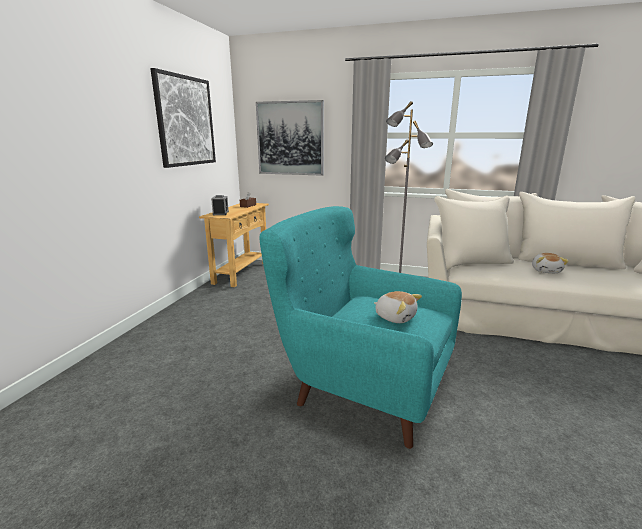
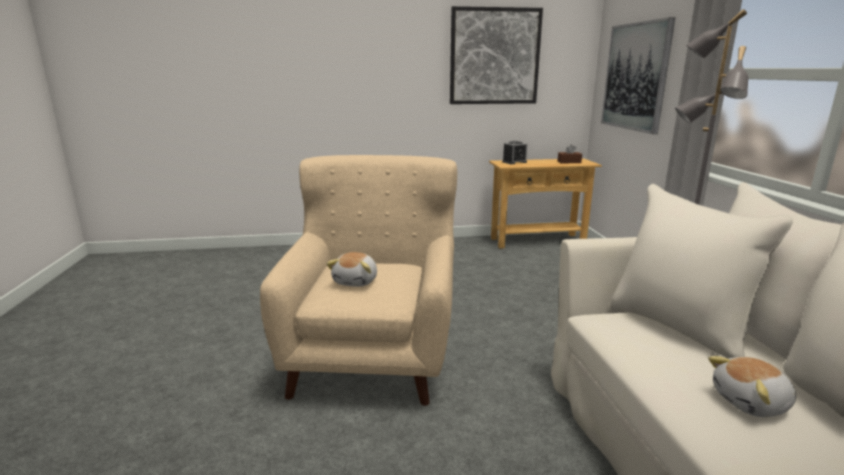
camera: 65 degrees right, 0 degrees up
(363, 384) = (372, 355): turquoise armchair -> beige armchair

